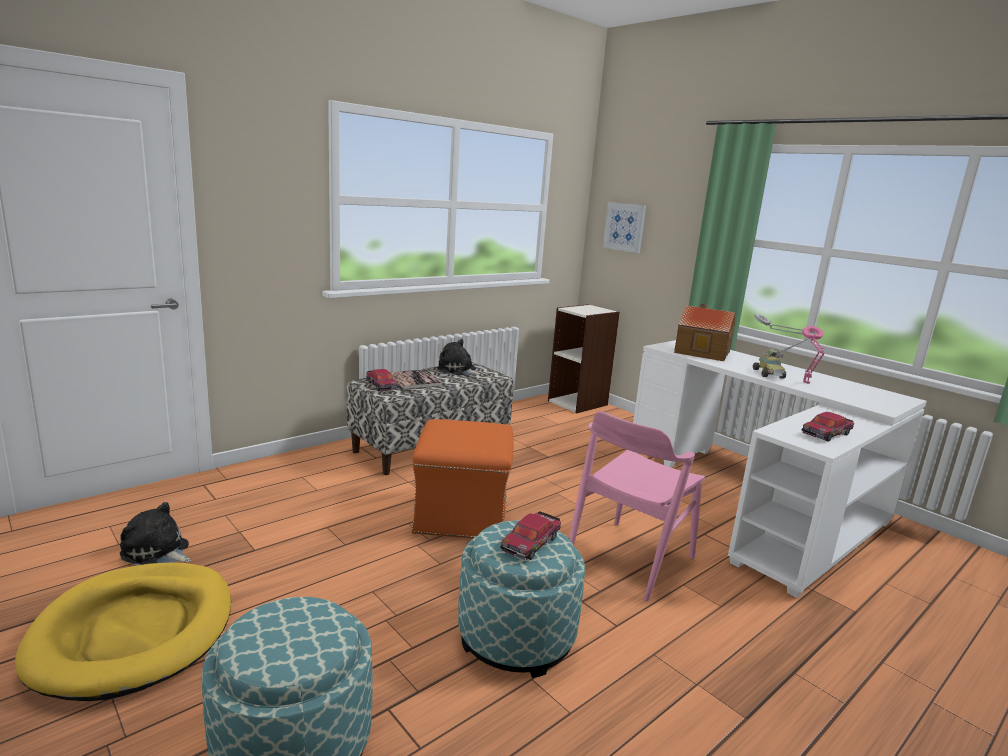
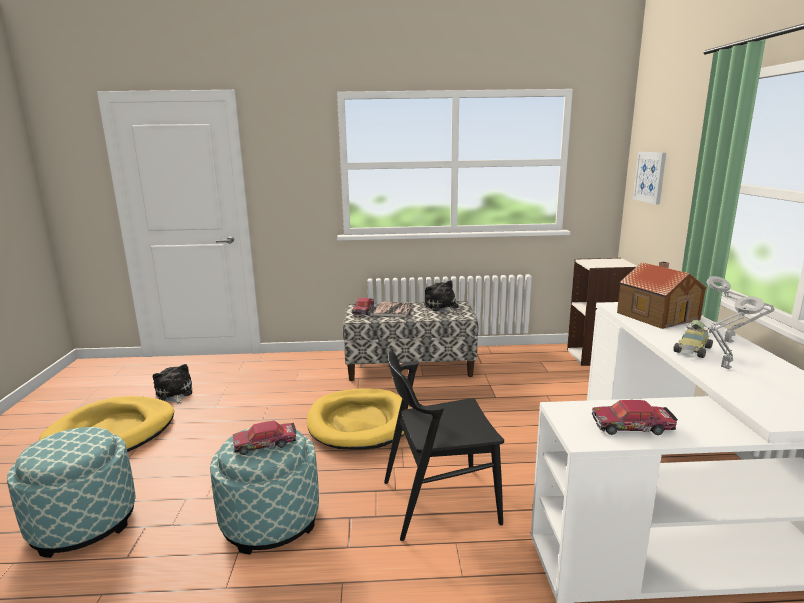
camera: 40 degrees right, 0 degrees up
(461, 514) = (359, 422): orange ottoman -> yellow dog bed
(629, 558) = (439, 501): pink chair -> black chair
(806, 383) = (724, 368): pink table lamp -> grey table lamp

